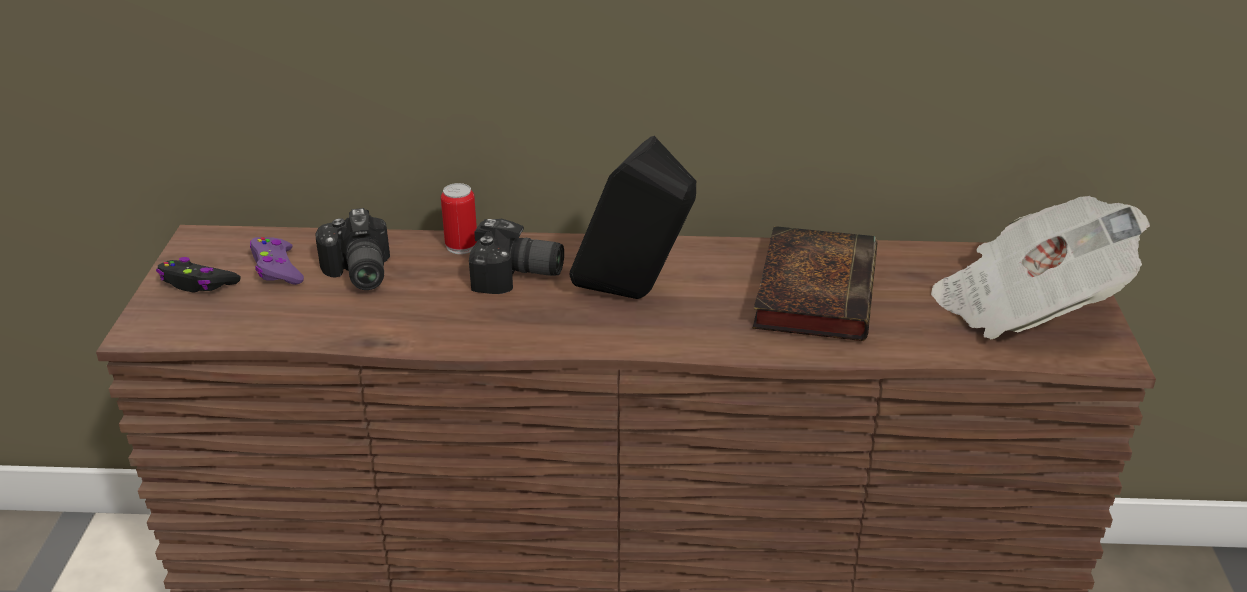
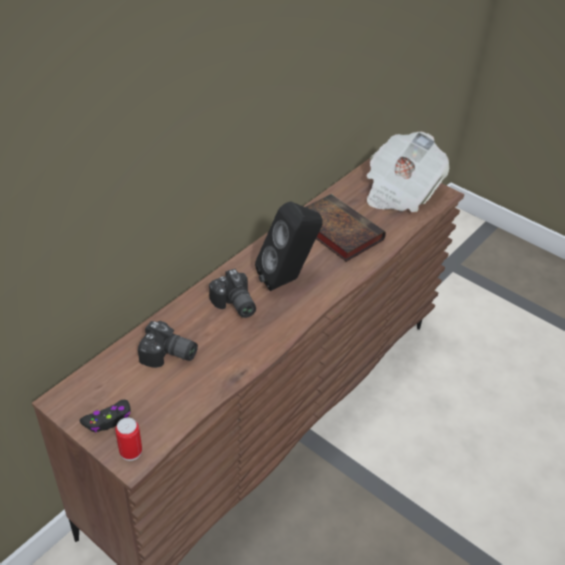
camera: 55 degrees left, 10 degrees up
(277, 269) = (129, 383): purple game controller -> none
(461, 246) = (185, 308): can -> can (131, 451)
(517, 277) = (233, 305): camera -> camera turned 105 degrees clockwise

